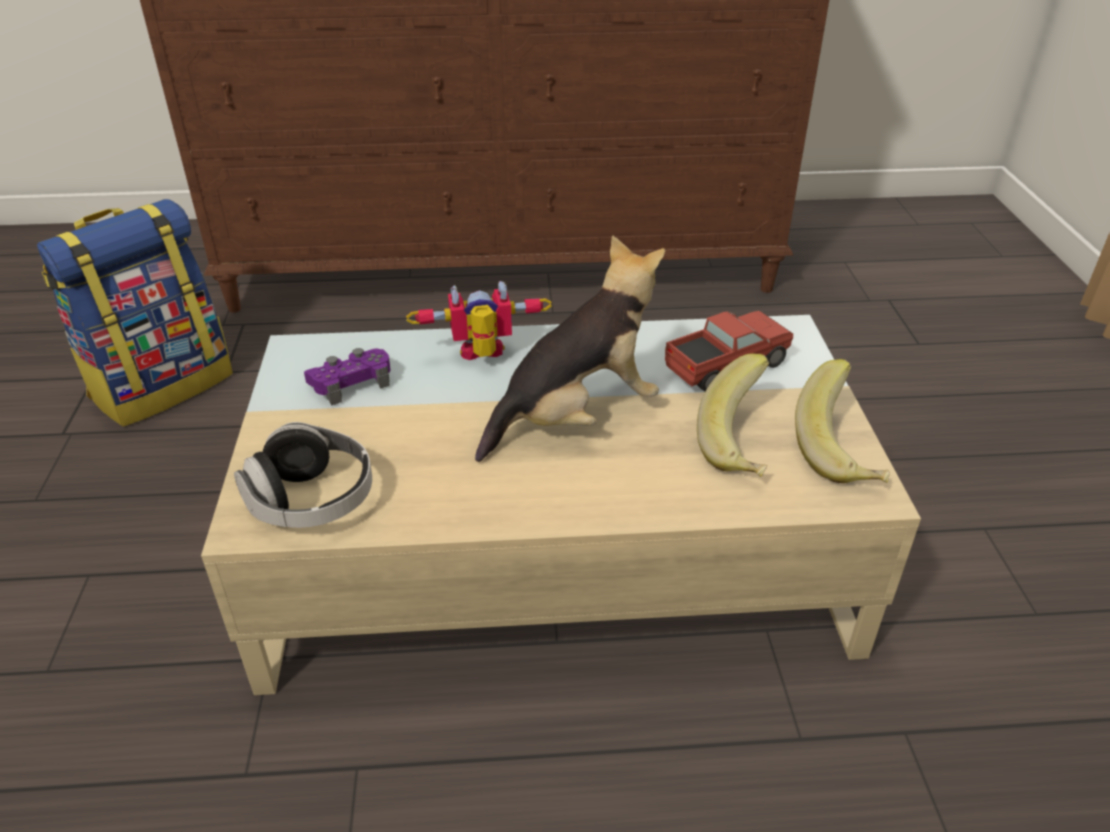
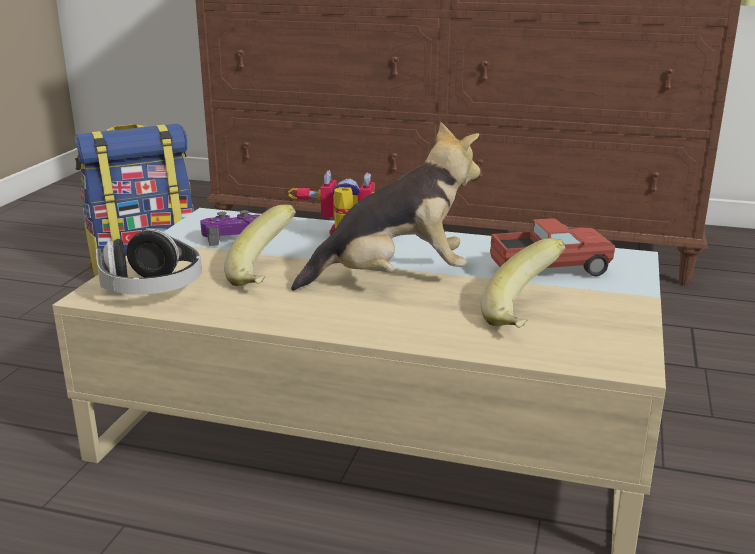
camera: 20 degrees right, 15 degrees down
(842, 452) = (619, 334): banana -> banana (268, 275)

